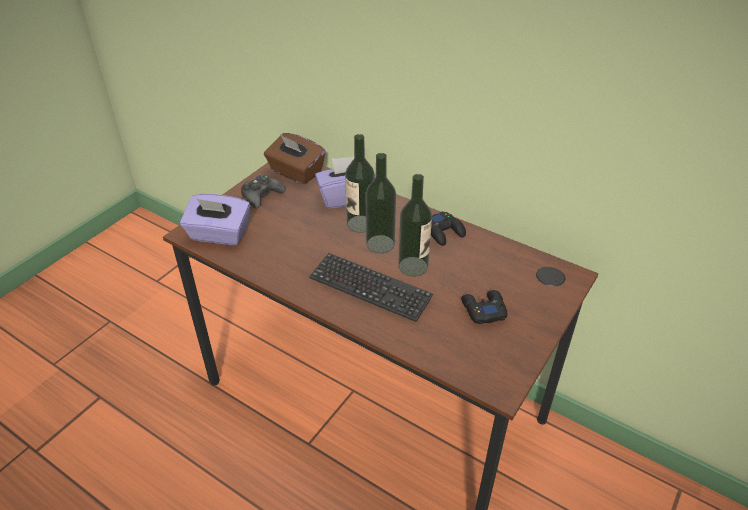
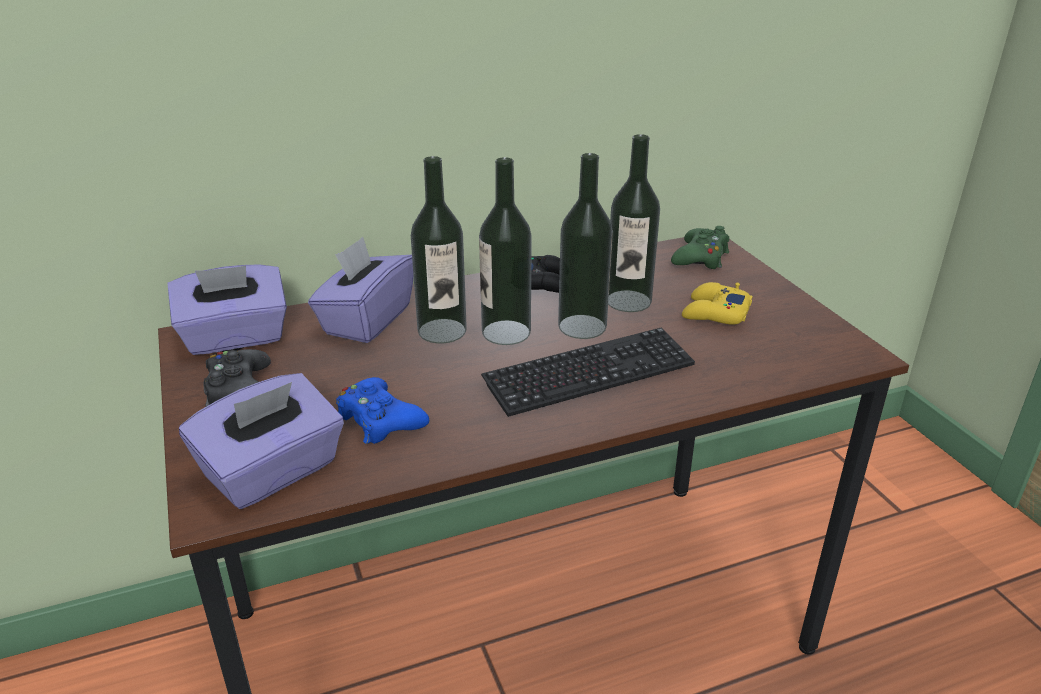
camera: 55 degrees left, 10 degrees down
(274, 243) = (379, 420): none -> blue game controller
(295, 172) = (235, 338): brown tissue box -> purple tissue box
(459, 271) = (628, 301): none -> bottle
(483, 310) = (715, 313): black game controller -> yellow game controller
(546, 279) = (701, 258): none -> green game controller

